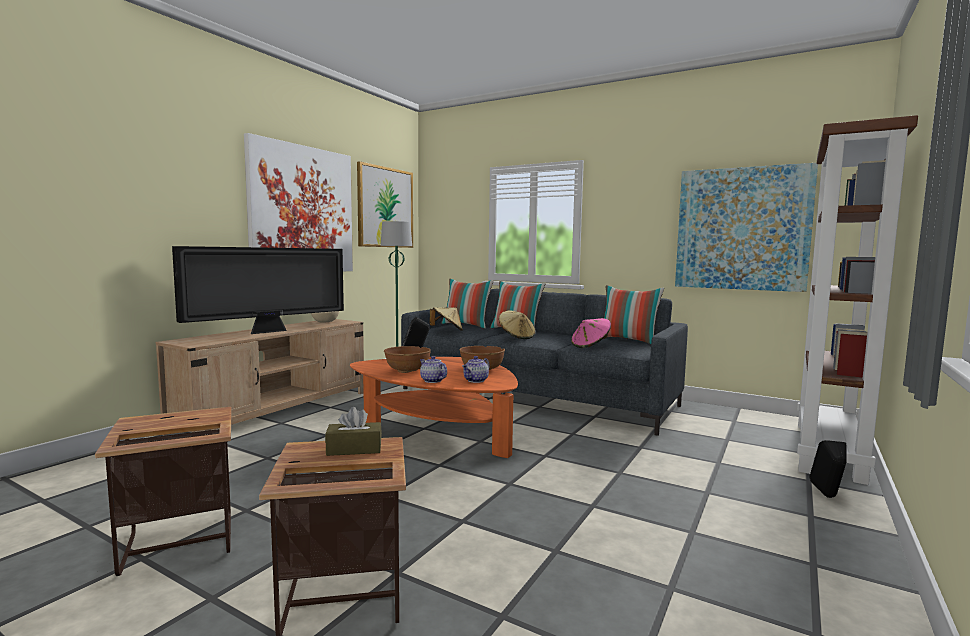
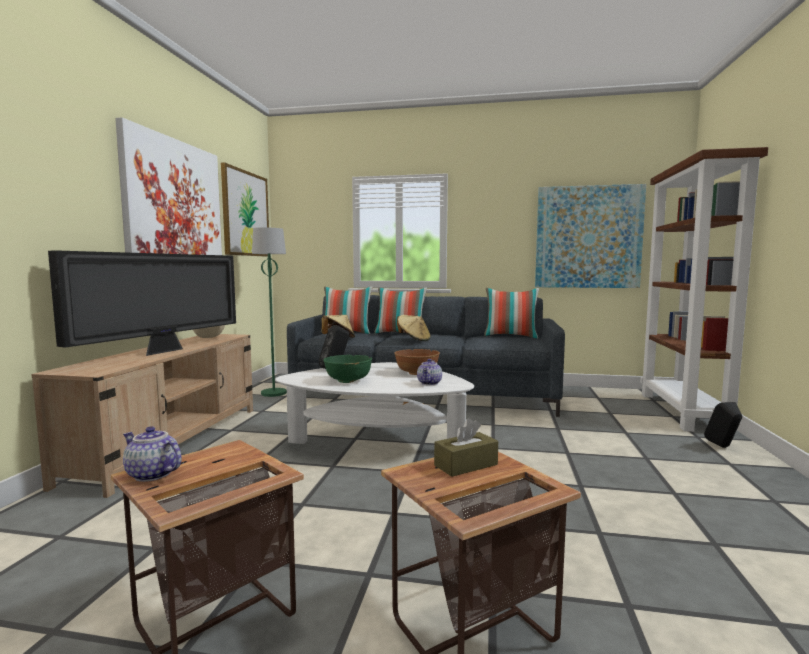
camera: 20 degrees left, 0 degrees up
(407, 370) = (348, 380): brown bowl -> green bowl
(432, 381) = (389, 387): teapot -> teapot (151, 474)
(438, 435) = (377, 443): orange coffee table -> white coffee table
(590, 346) = (489, 343): pink hat -> none

